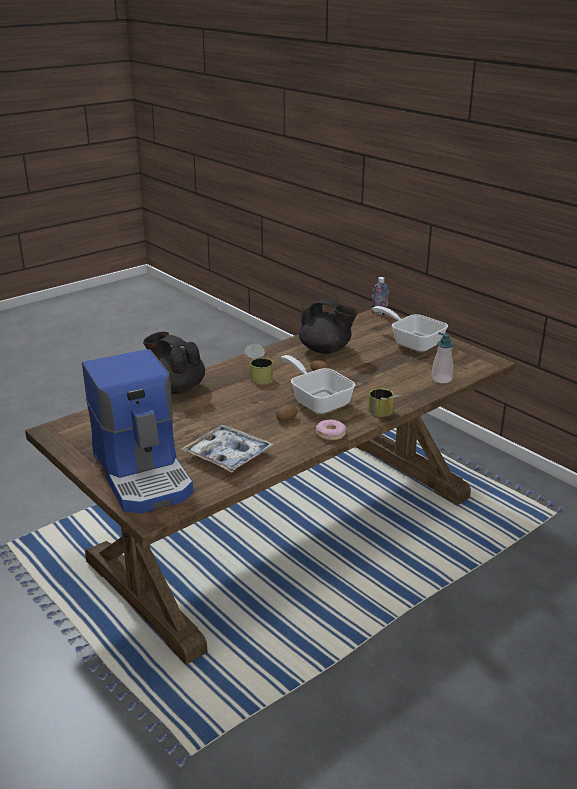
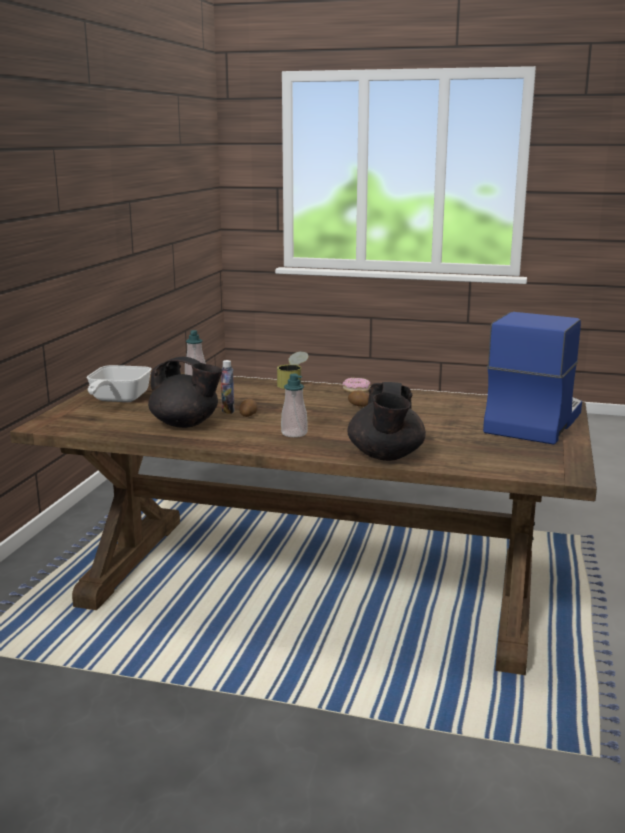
camera: 125 degrees left, 10 degrees down
(228, 455) = (450, 407): tray -> none
(259, 375) = (294, 433): can -> soap dispenser
(318, 400) = (307, 404): frying pan -> none
(325, 350) = (186, 424): black teapot -> black teapot turned 120 degrees clockwise
(379, 313) = (36, 425): bottle -> bottle (228, 411)

